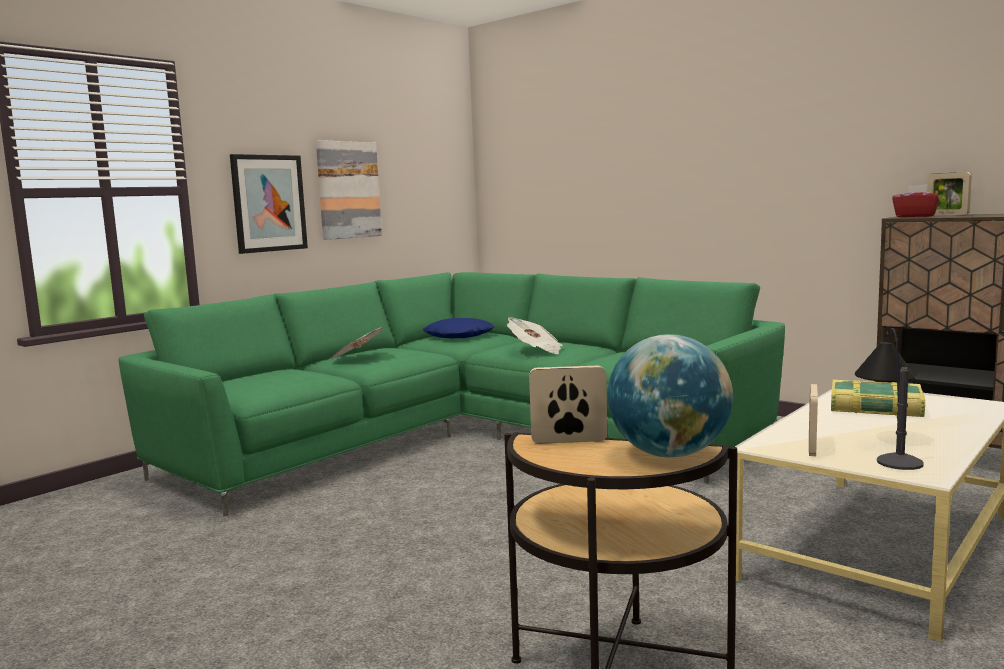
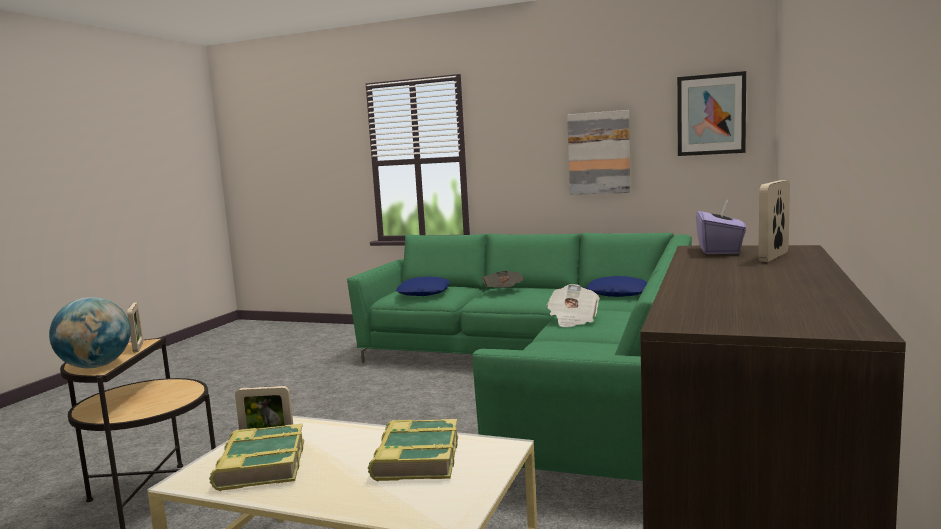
camera: 70 degrees right, 0 degrees up
(269, 203) = (524, 165): picture -> picture (711, 114)
(279, 381) = (424, 293): none -> blue pillow
(887, 449) = (260, 465): table lamp -> book
(915, 216) = (720, 250): red tissue box -> purple tissue box

